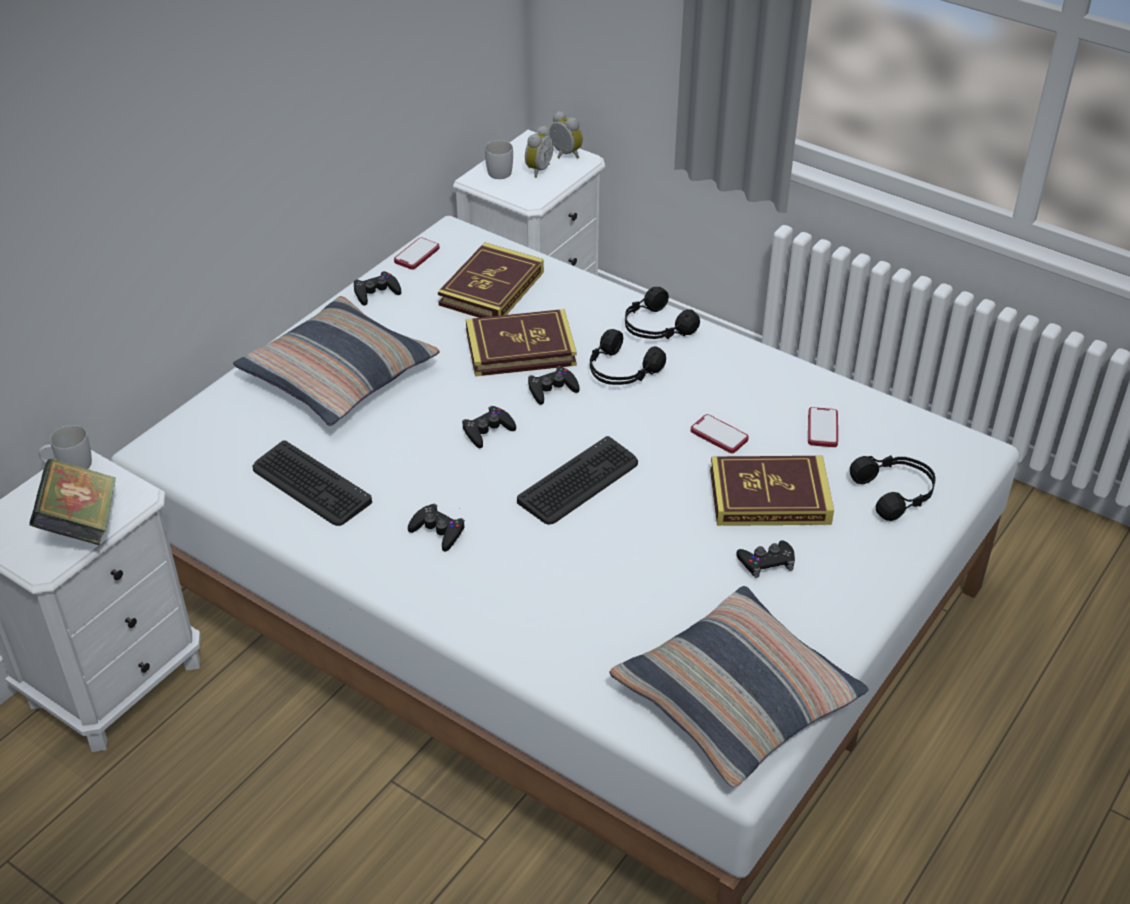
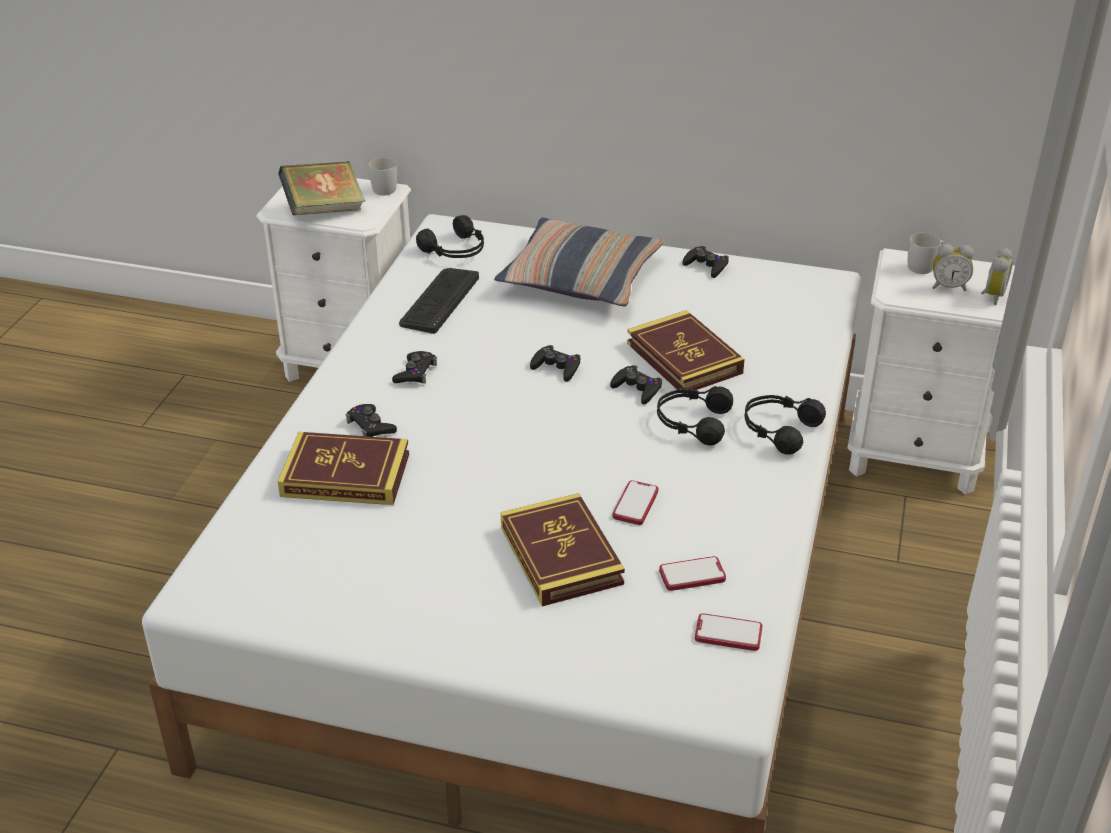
camera: 70 degrees right, 5 degrees down
(417, 255) = (778, 271): phone -> phone (728, 634)
(491, 288) = (762, 322): book -> book (345, 475)
(579, 482) = (516, 432): keyboard -> none
(736, 699) = (277, 581): pillow -> none
(766, 562) = (463, 569): black game controller -> black game controller (370, 426)
(895, 493) = (617, 648): black headphones -> black headphones (456, 250)

